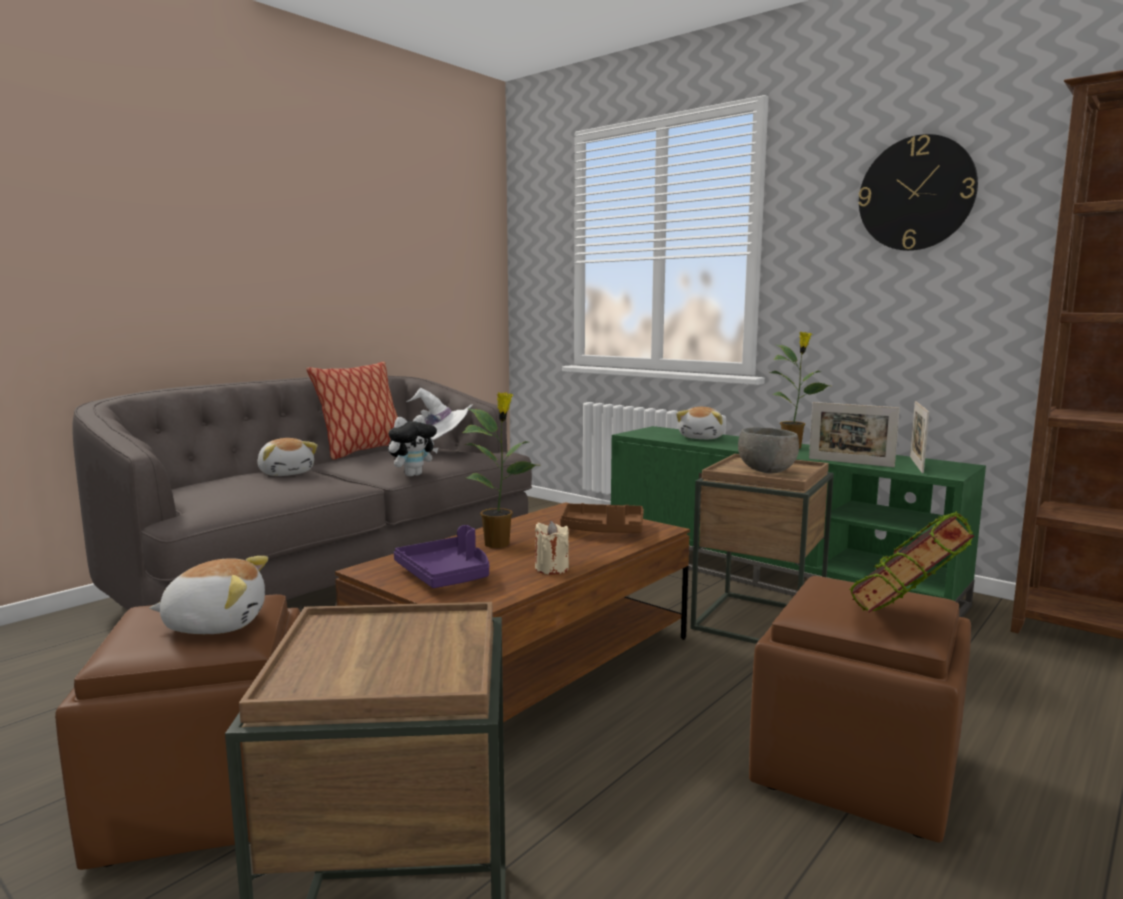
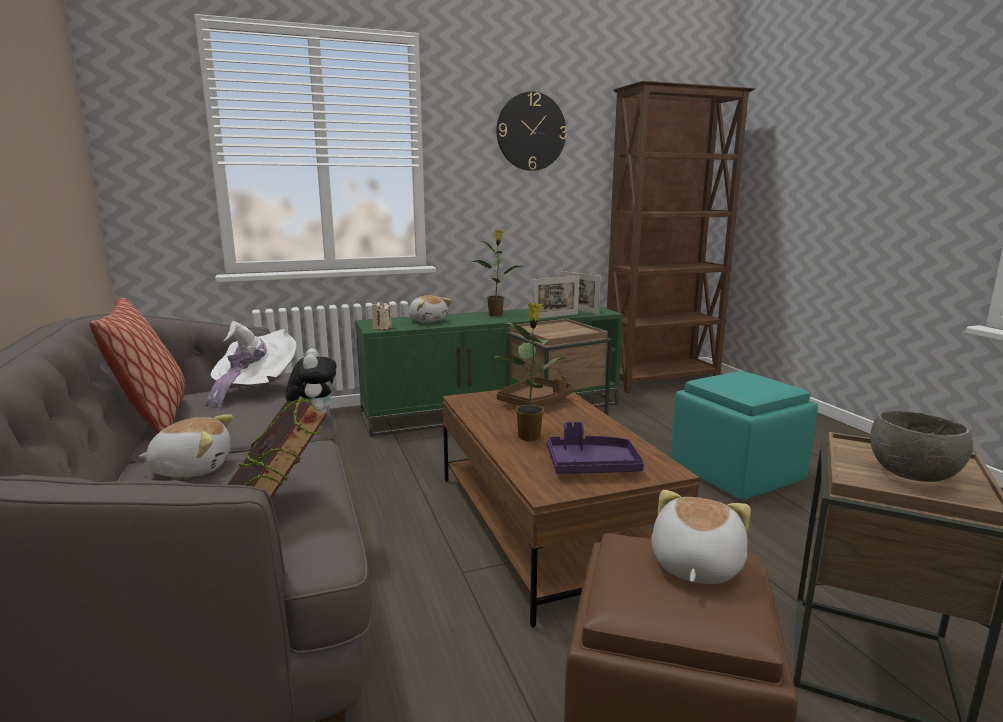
camera: 60 degrees left, 5 degrees up
(551, 568) = (607, 432): beige candle -> beige candle (382, 328)
(767, 472) = (565, 331): grey bowl -> grey bowl (914, 476)
(854, 768) = (734, 474): brown ottoman -> turquoise ottoman
(904, 619) = (773, 382): book -> book (280, 501)

